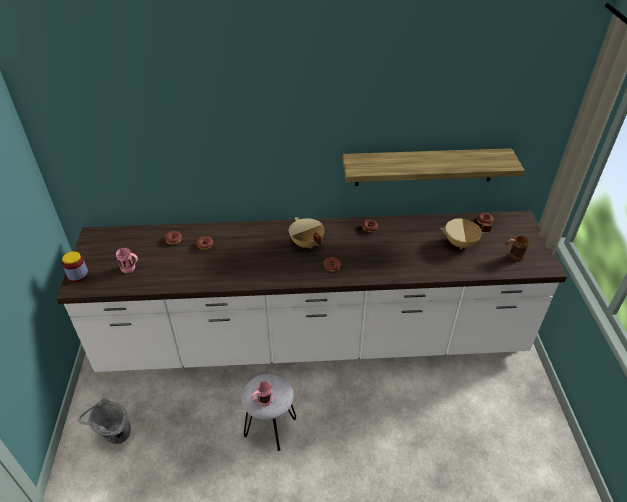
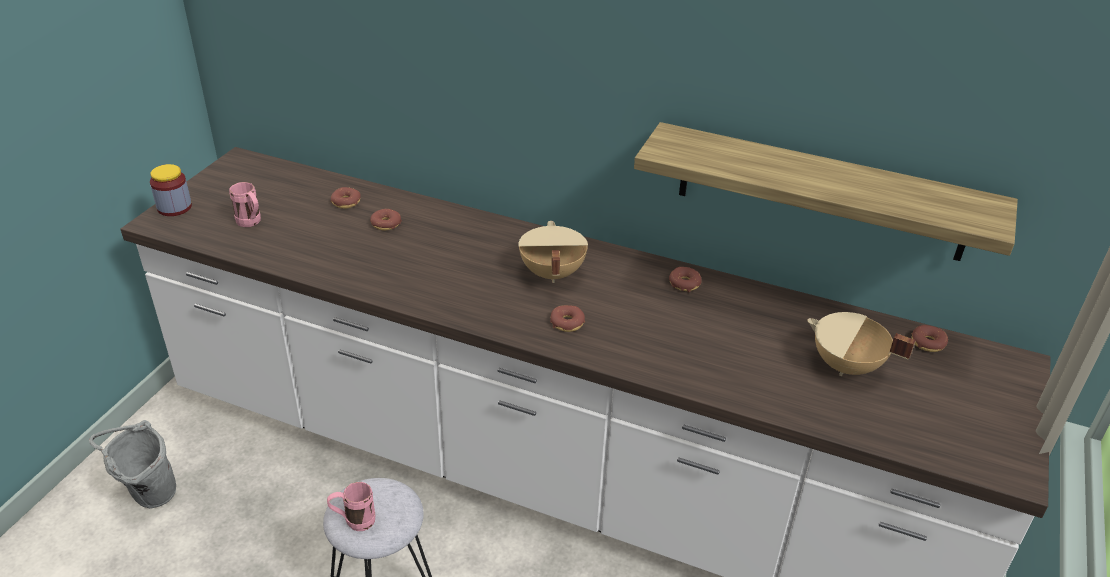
camera: 25 degrees right, 5 degrees down
(512, 256) = (945, 425): brown mug -> none

